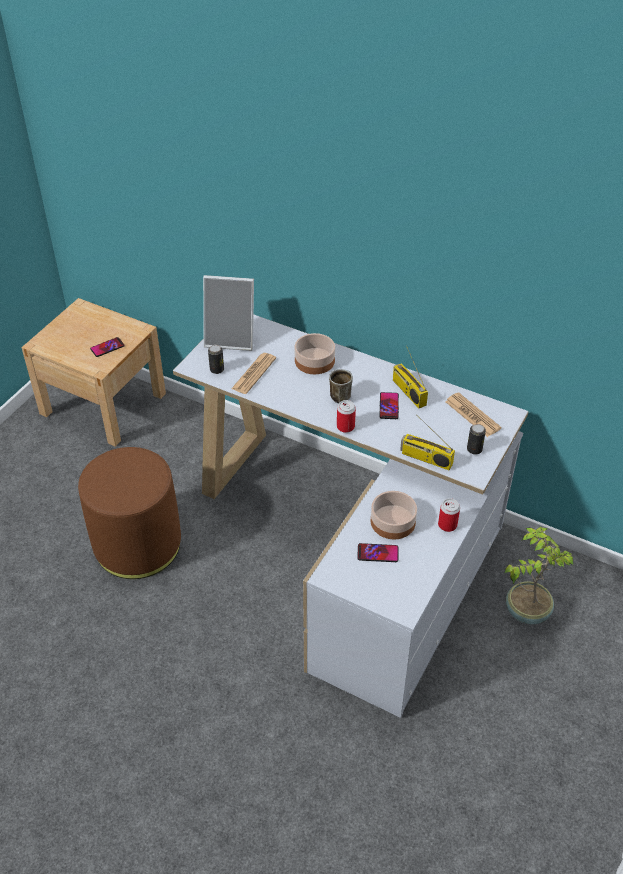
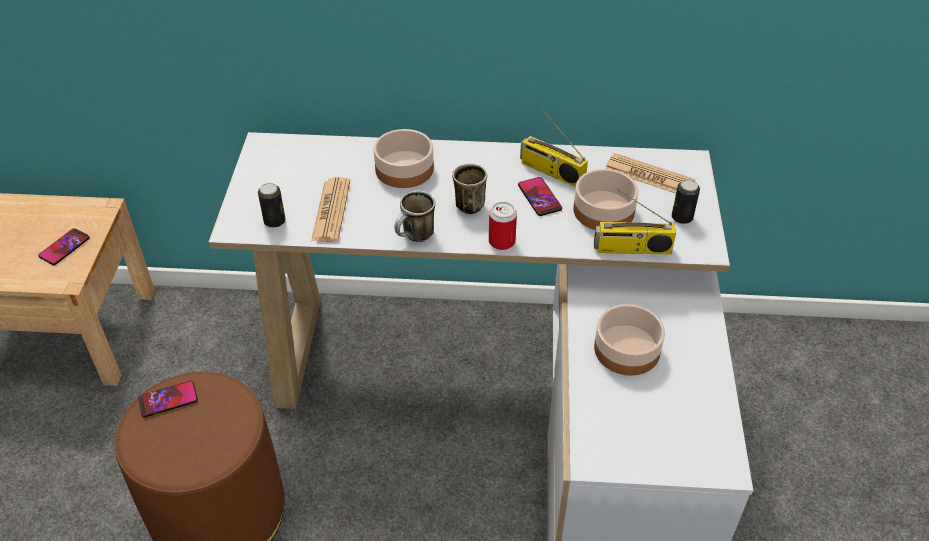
camera: 25 degrees left, 0 degrees up
(231, 338) = (270, 173): picture frame -> none
(294, 407) = (415, 237): none -> mug
(377, 553) = (637, 400): phone -> phone (168, 399)
(425, 429) = (604, 211): none -> bowl
(447, 525) = (696, 328): can -> none
(526, 610) = (756, 405): potted plant -> none

